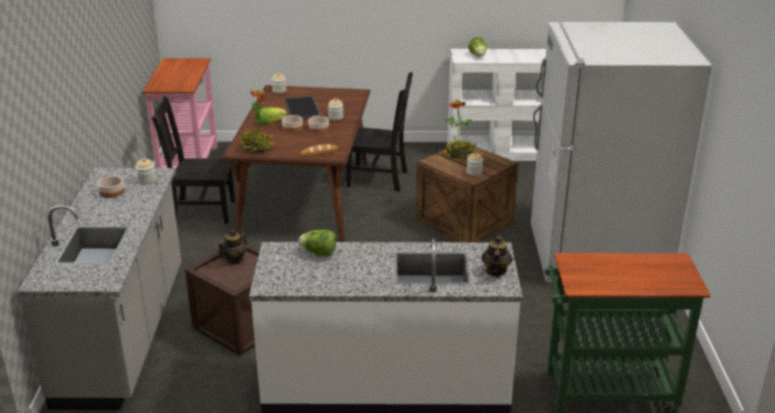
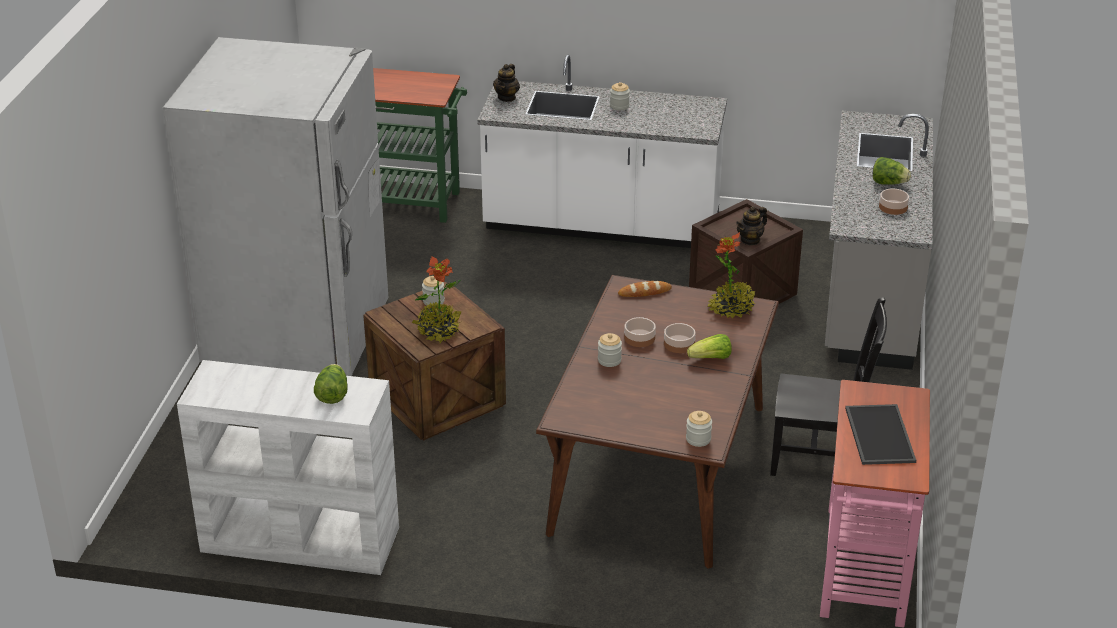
camera: 170 degrees left, 5 degrees up
(146, 180) = (858, 219): jar -> jar (619, 106)
(303, 108) = (659, 387): tray -> tray (878, 434)
(318, 253) = (663, 125): lettuce -> lettuce (888, 183)
(380, 179) = (532, 495): black chair -> none

